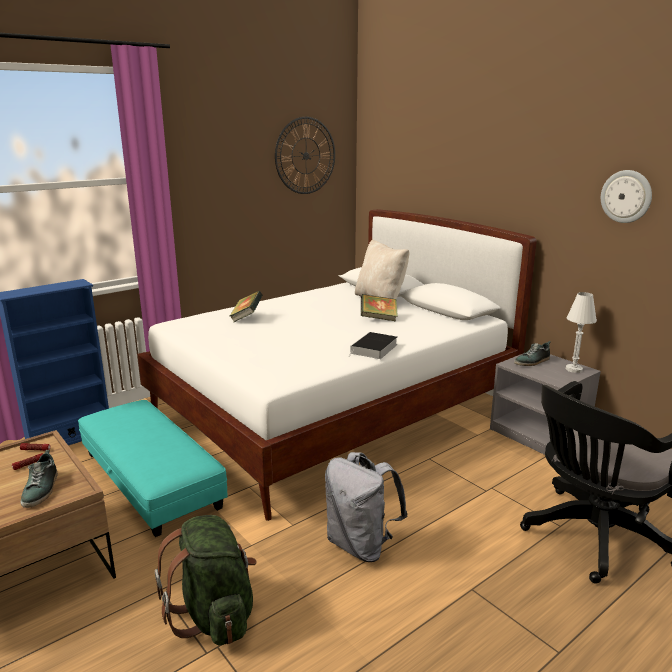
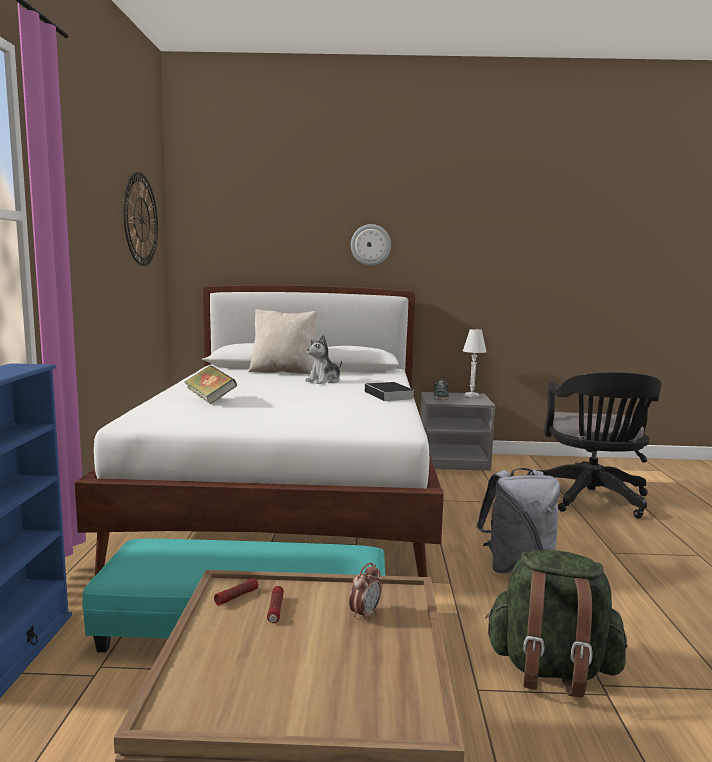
camera: 50 degrees left, 10 degrees down
(41, 489) = (365, 614): shoe -> alarm clock
(378, 319) = (324, 381): book -> plush toy
(626, 196) = (489, 250): wall clock -> wall clock (370, 245)

